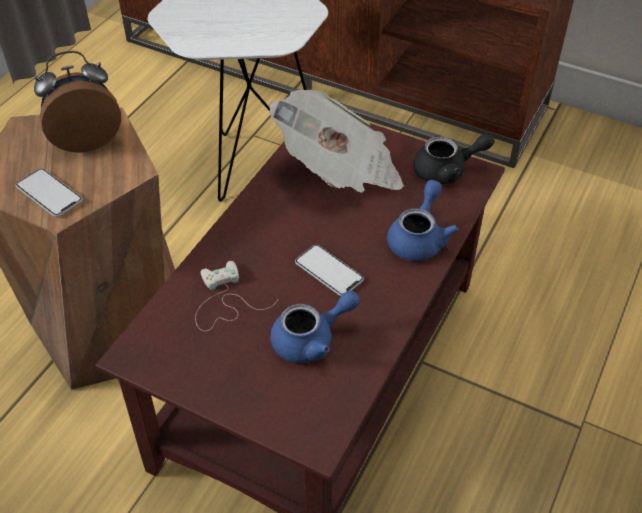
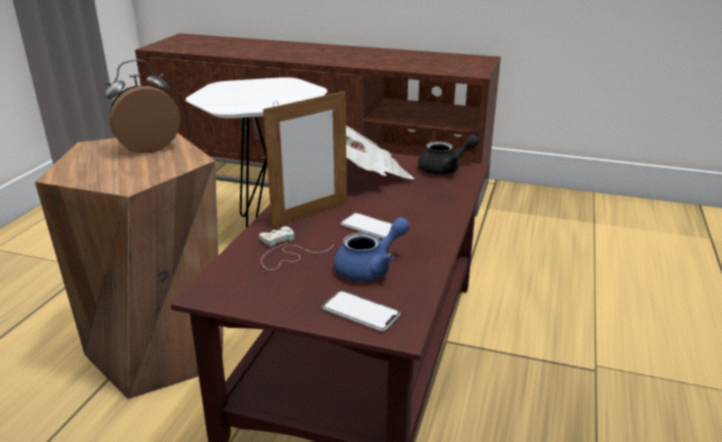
camera: 10 degrees left, 20 degrees down
(49, 194) = (118, 176): phone -> phone (360, 312)
(266, 238) = (310, 214): none -> picture frame
(419, 238) = (439, 204): blue teapot -> none

